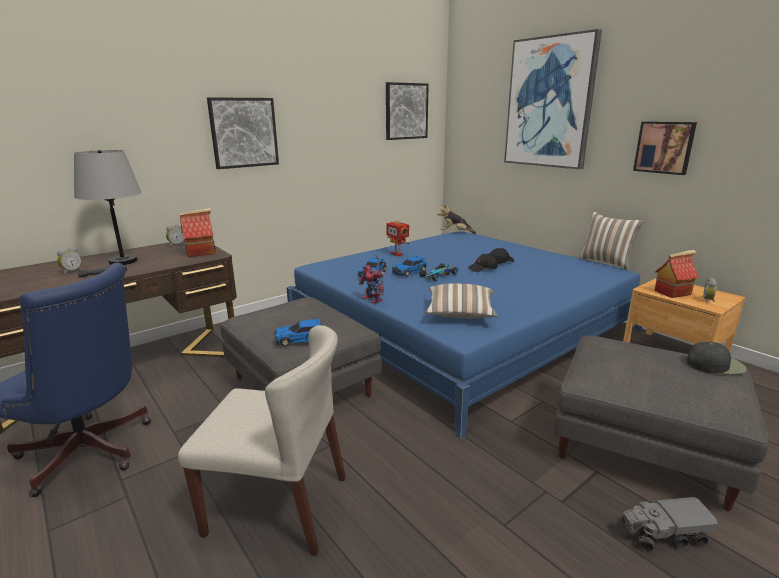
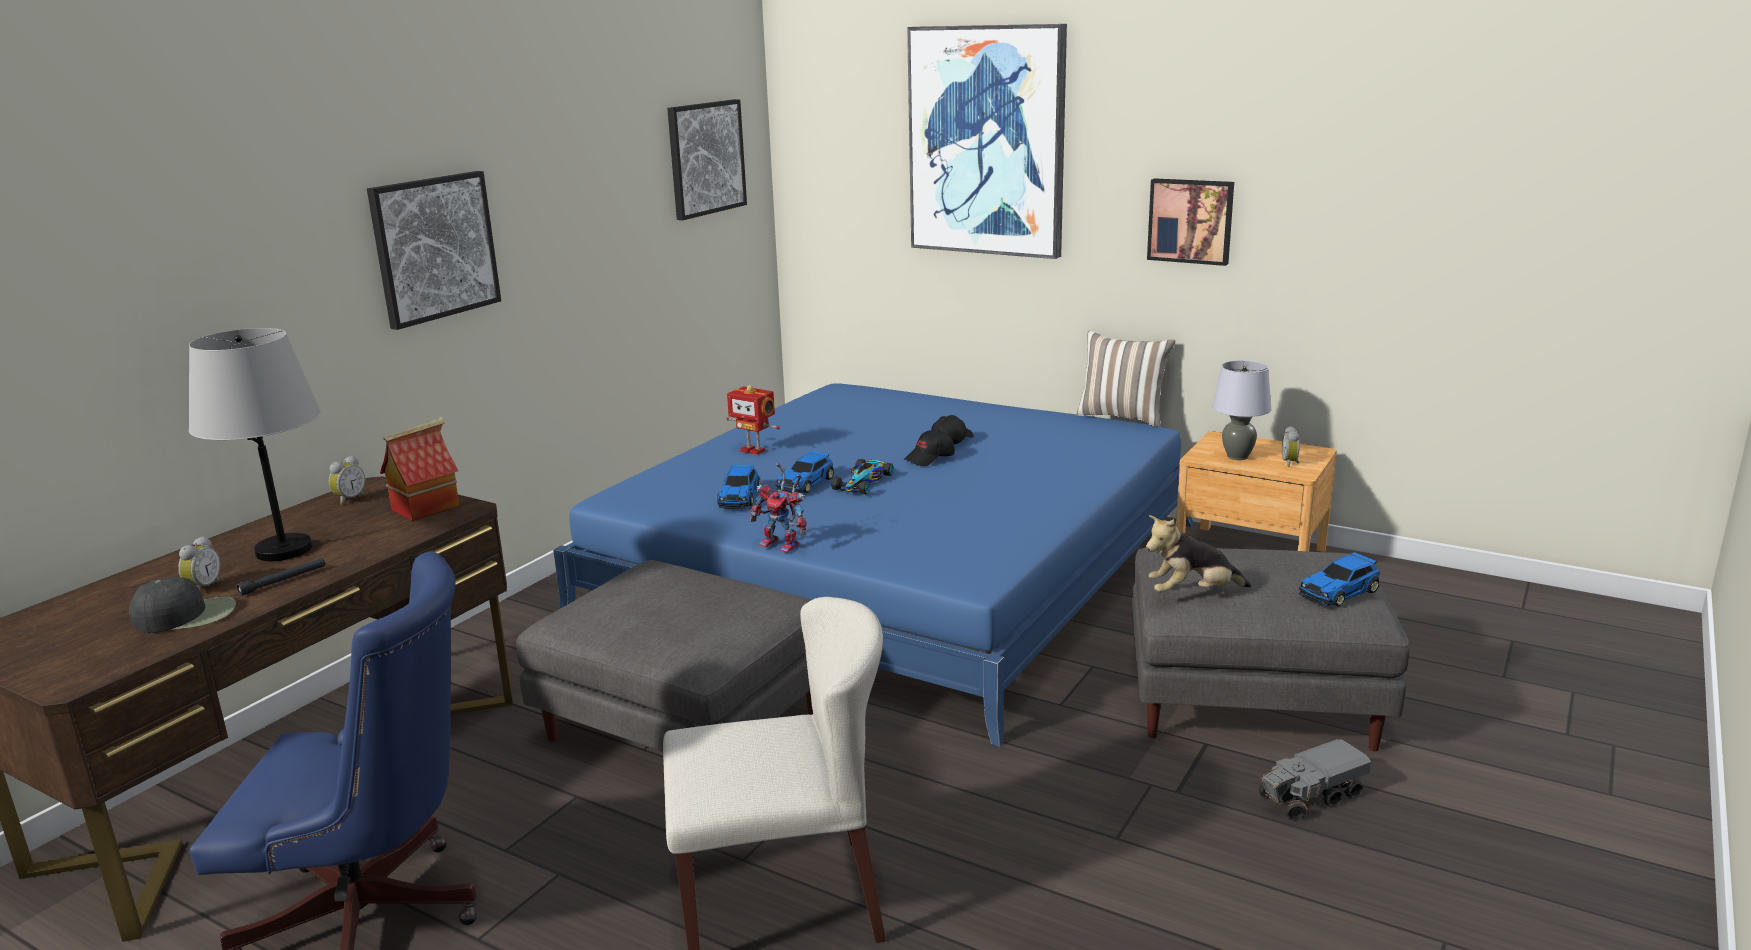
camera: 20 degrees left, 0 degrees up
(301, 339) = (713, 635): toy car -> toy car (1340, 592)
(455, 233) = (828, 389): plush toy -> plush toy (1192, 593)
(460, 314) = (946, 546): pillow -> none
(672, 292) = (1237, 456): toy house -> grey table lamp
(715, 364) = (1327, 558): black cap -> black cap (187, 615)

